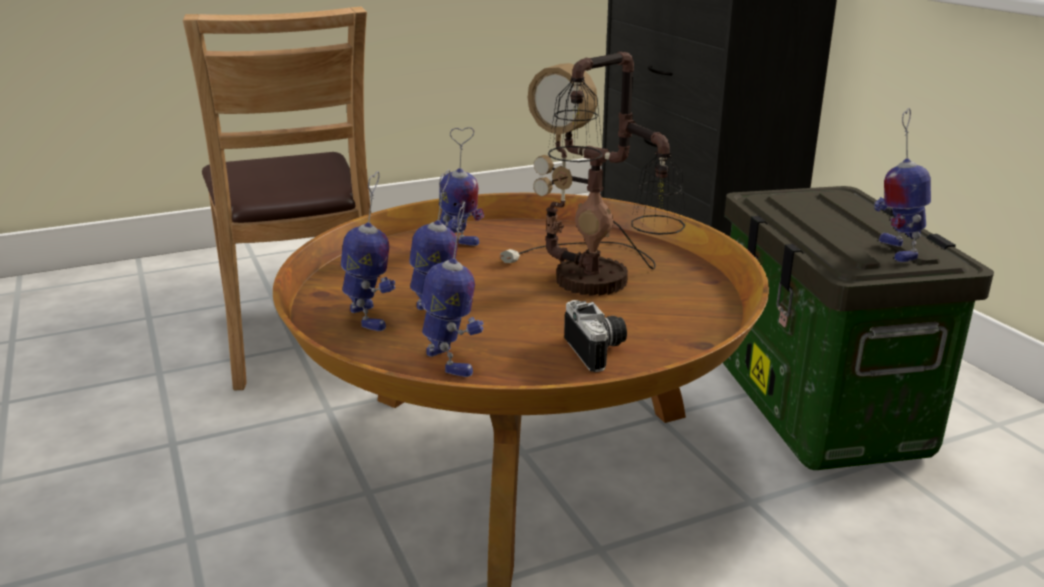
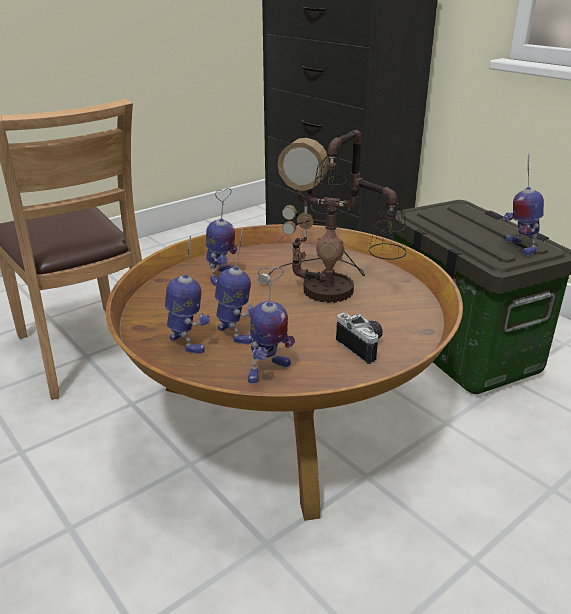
camera: 15 degrees left, 5 degrees up
(451, 362) = (267, 371): toy robot -> toy robot turned 90 degrees clockwise

